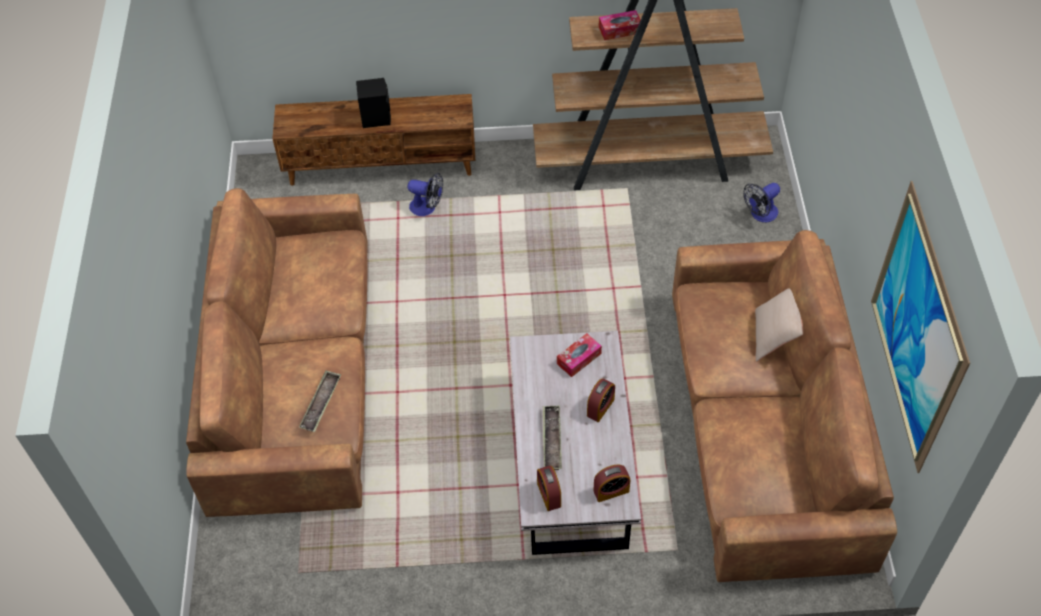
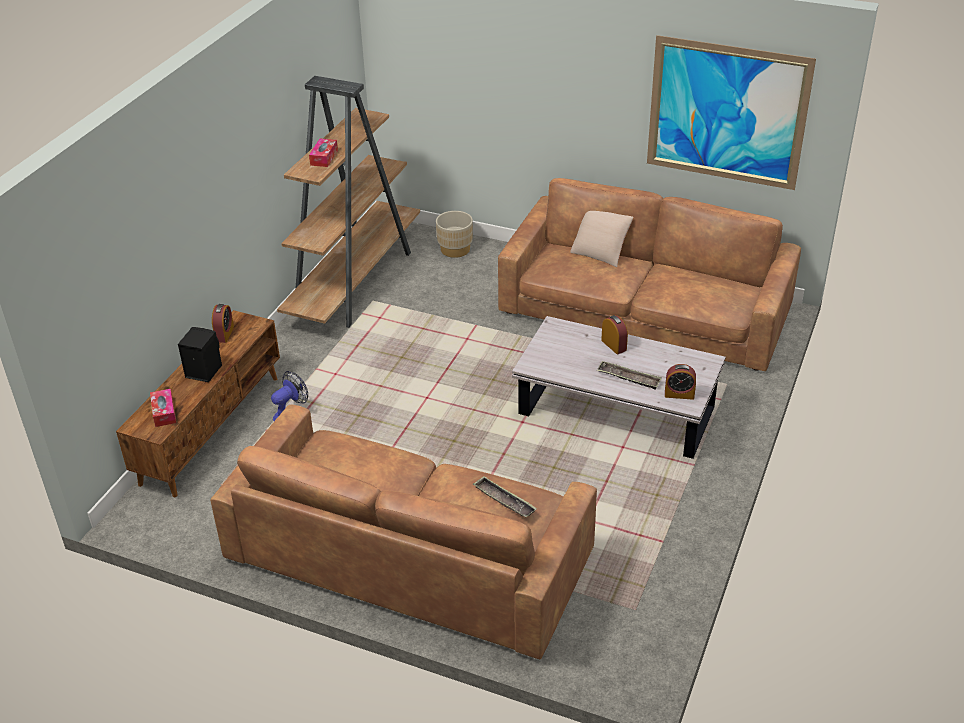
camera: 65 degrees left, 15 degrees down
(579, 359) = (560, 342): tissue box -> tissue box (164, 412)
(611, 491) = (693, 363): alarm clock -> alarm clock (224, 334)
(760, 214) = (455, 249): fan -> beige planter

